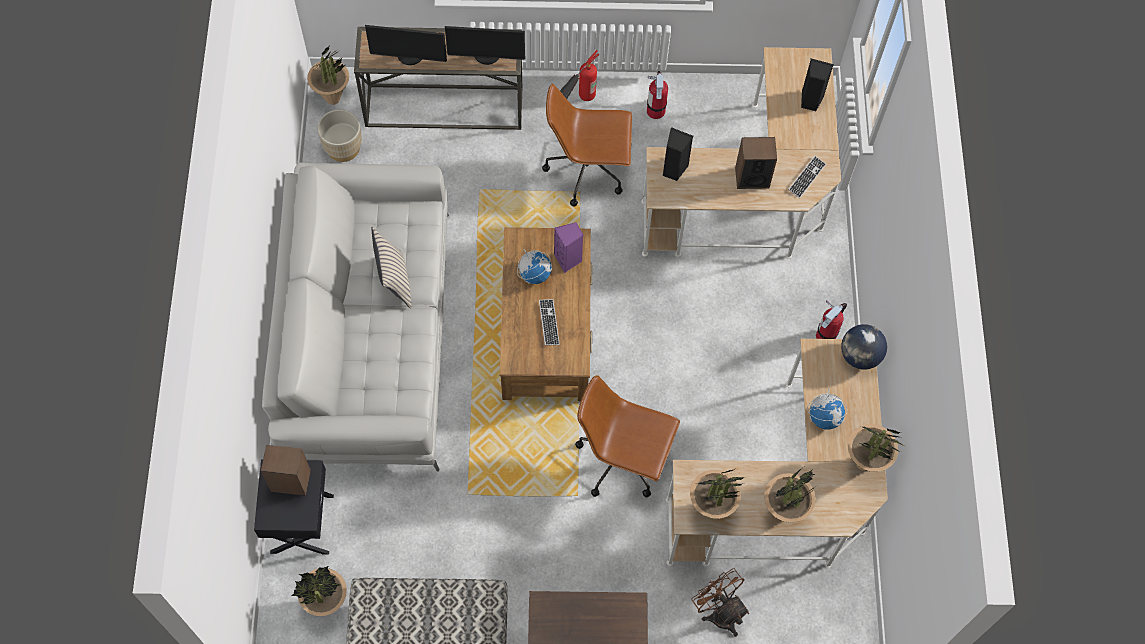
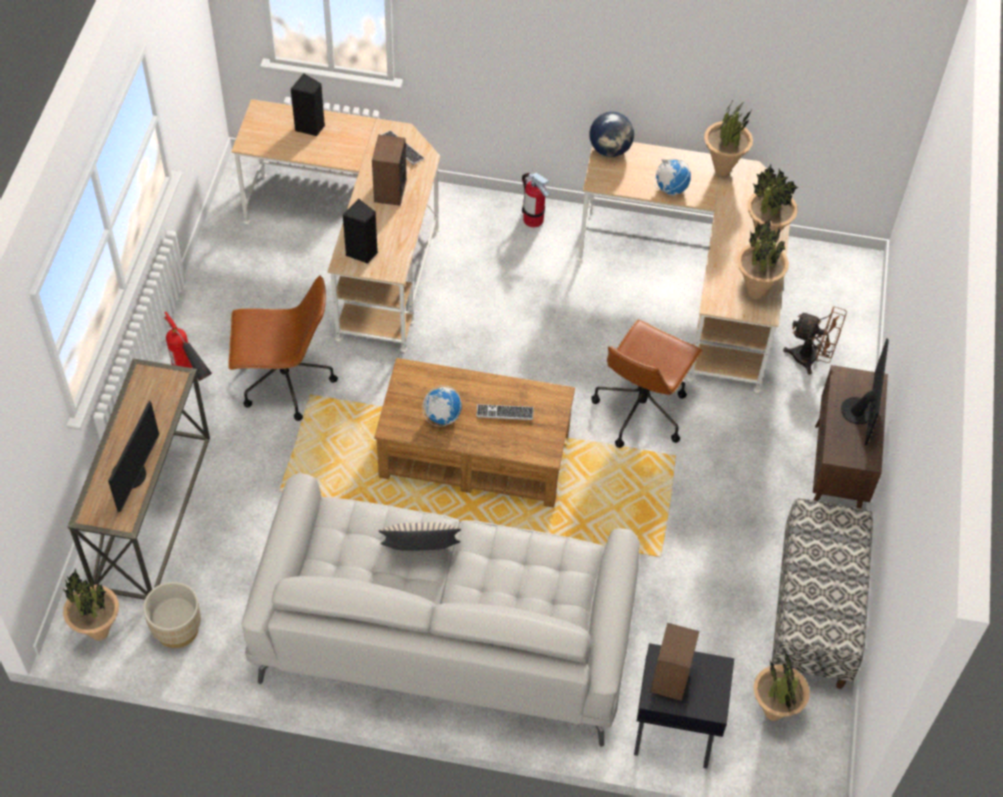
camera: 80 degrees left, 10 degrees down
(487, 56) = (159, 397): monitor -> monitor (861, 411)
(568, 260) = (431, 383): purple speaker -> none
(588, 170) = (284, 382): brown office chair -> brown office chair turned 105 degrees counterclockwise
(655, 110) = (225, 308): fire extinguisher -> none
(719, 612) = (811, 359): brown fan -> brown fan turned 135 degrees counterclockwise

